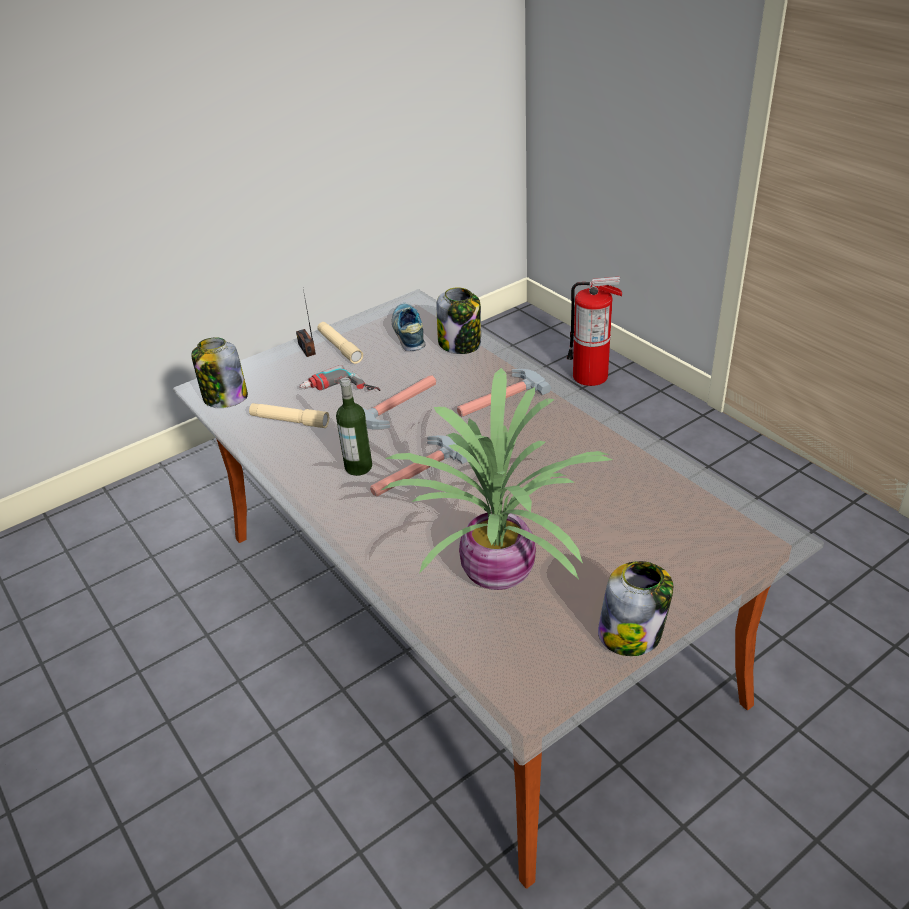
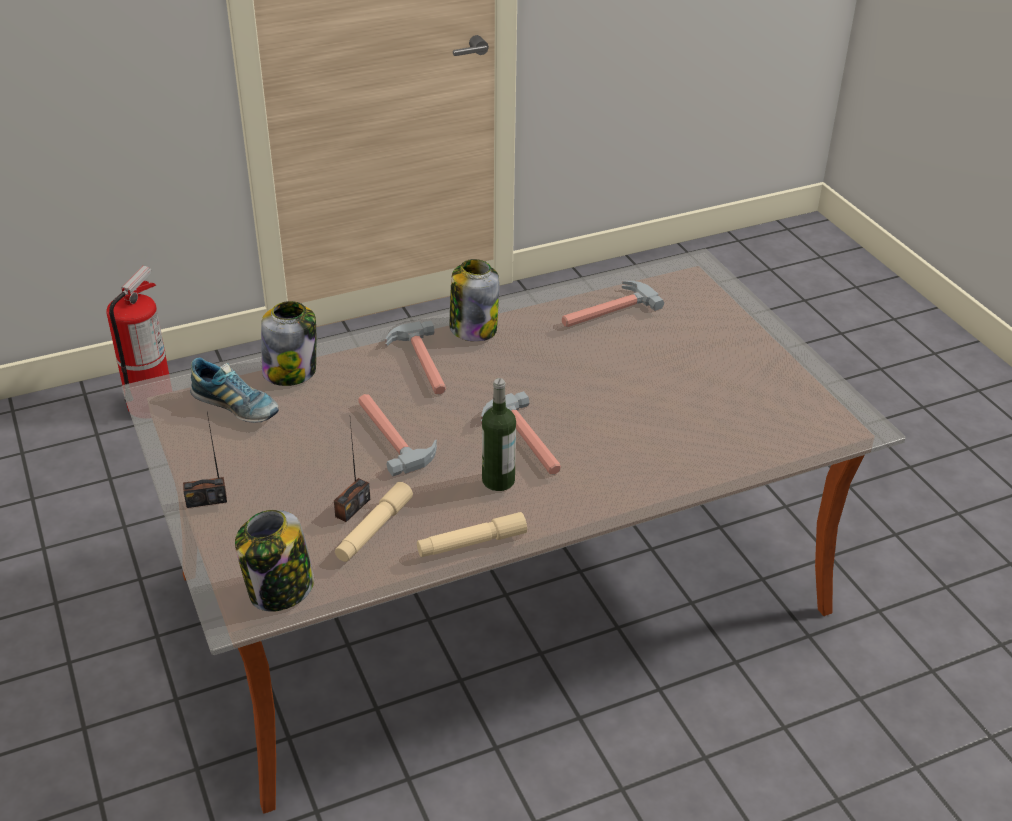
camera: 80 degrees left, 0 degrees up
(311, 406) = (352, 508): none -> radio
(339, 392) = (334, 480): power drill -> none
(340, 347) = (225, 469): beige flashlight -> beige flashlight (471, 543)
(409, 334) = (236, 407): shoe -> shoe turned 150 degrees counterclockwise
(502, 573) = (698, 408): potted plant -> none
(631, 633) = (785, 356): jar -> jar (473, 328)
(642, 485) = (606, 310): none -> hammer

